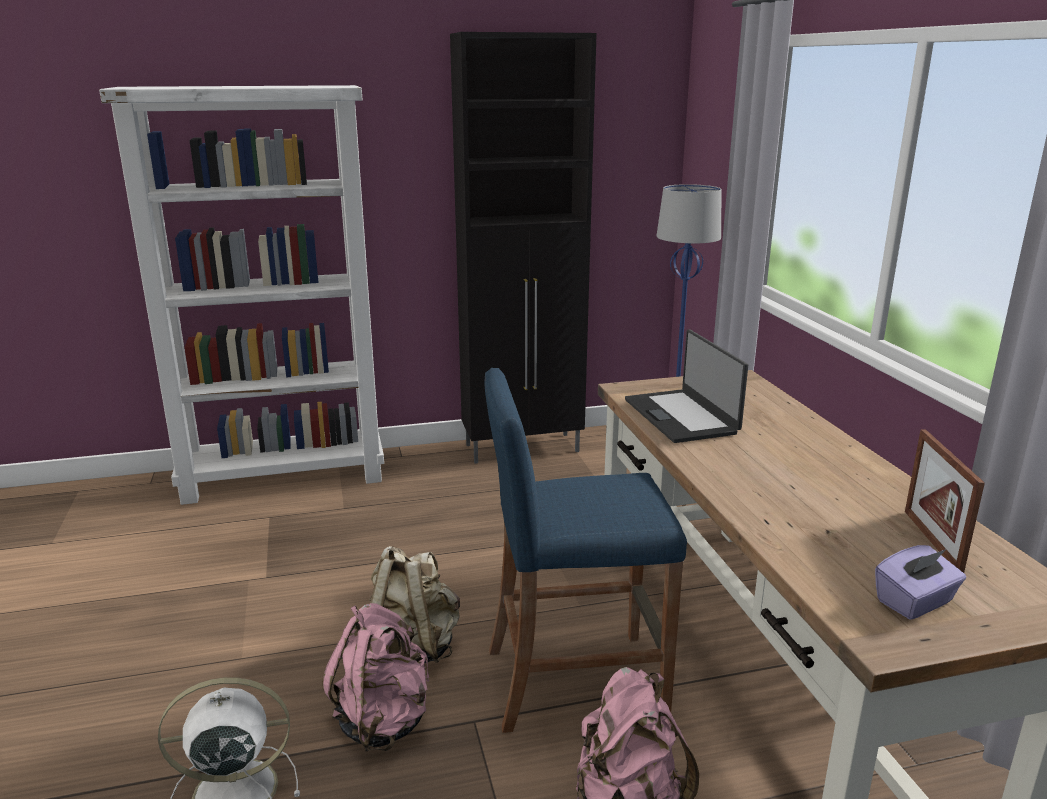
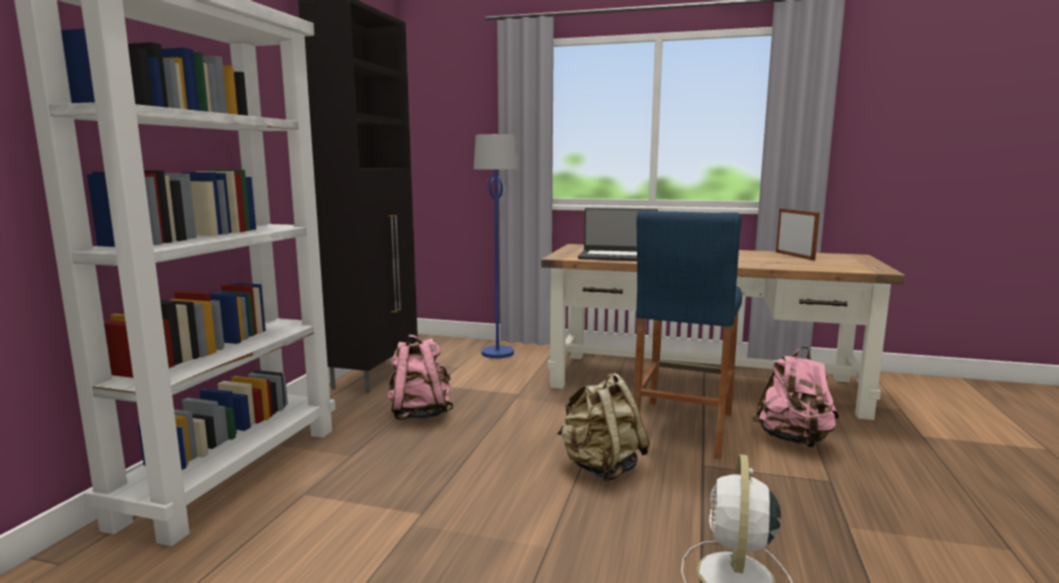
camera: 60 degrees left, 10 degrees down
(384, 720) = (683, 496): pink backpack -> pink backpack (419, 414)
(915, 602) = (847, 264): purple tissue box -> none
(932, 540) = (794, 256): picture frame -> picture frame turned 135 degrees counterclockwise

